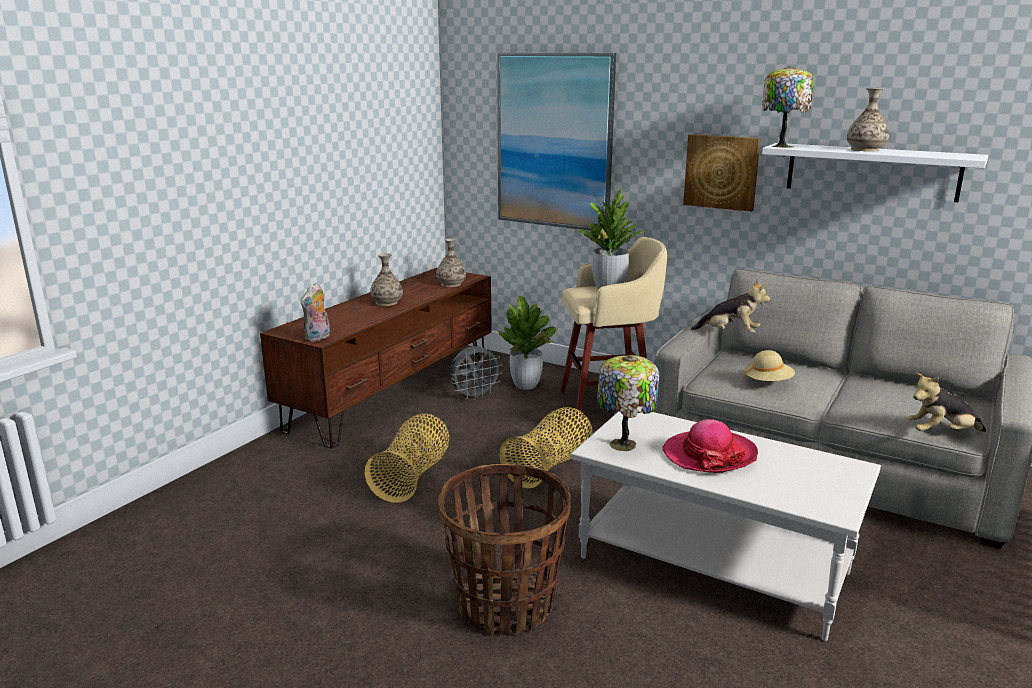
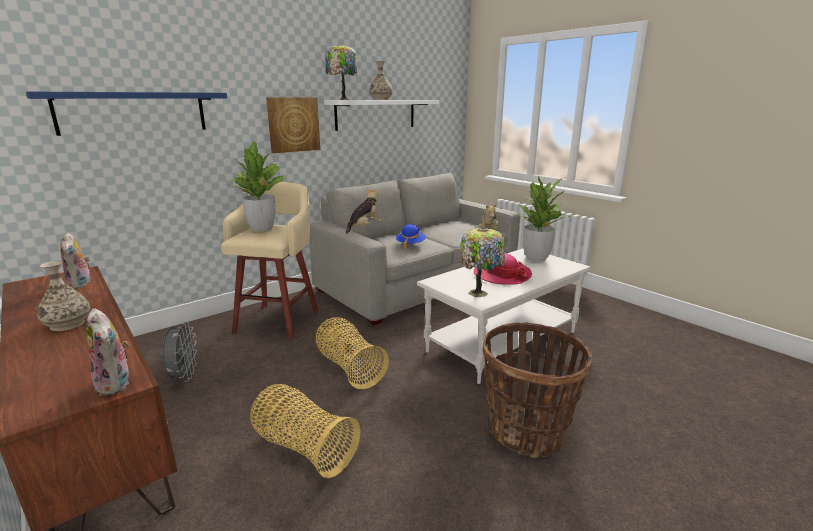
camera: 70 degrees left, 0 degrees up
(451, 284) = (81, 284): vase -> plush toy
(526, 385) = (199, 346): potted plant -> potted plant (536, 258)
(554, 141) = (133, 112): picture -> blue shelf
(768, 382) = (410, 244): beige hat -> blue hat

